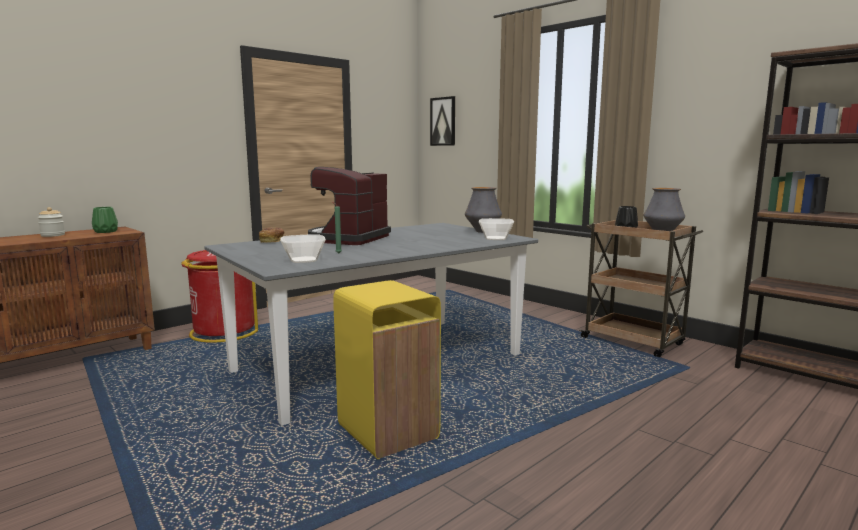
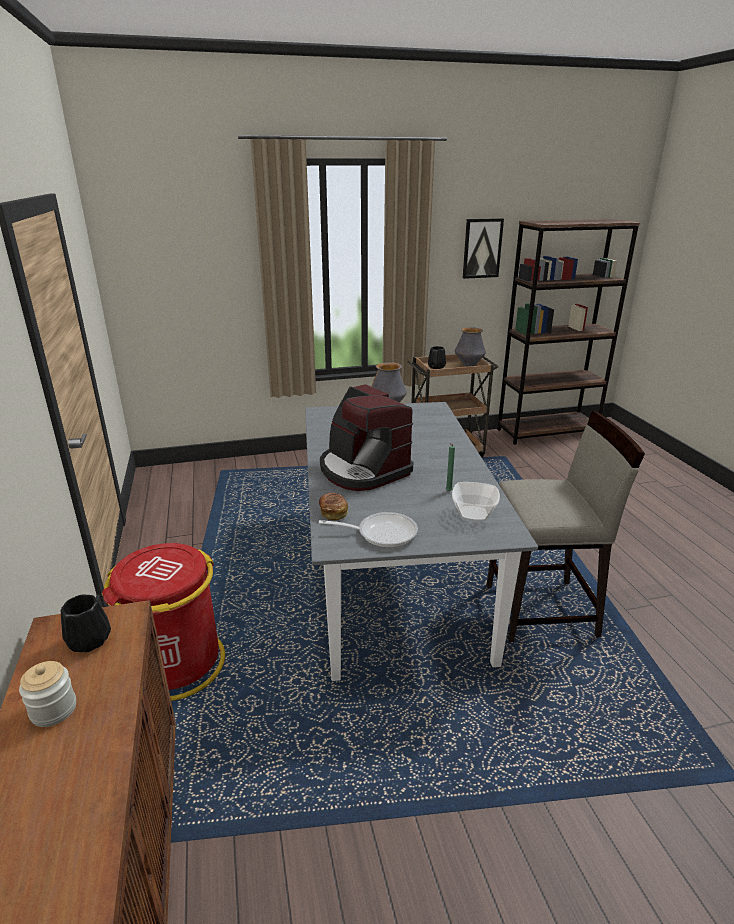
camera: 60 degrees left, 15 degrees up
(105, 231) = (88, 641): green vase -> black vase
(251, 250) = (381, 533): none -> frying pan
(387, 433) = (542, 611): yellow trash can -> beige stool
(443, 121) = (151, 266): picture -> picture (482, 248)
(495, 238) = (431, 414): bowl -> none

